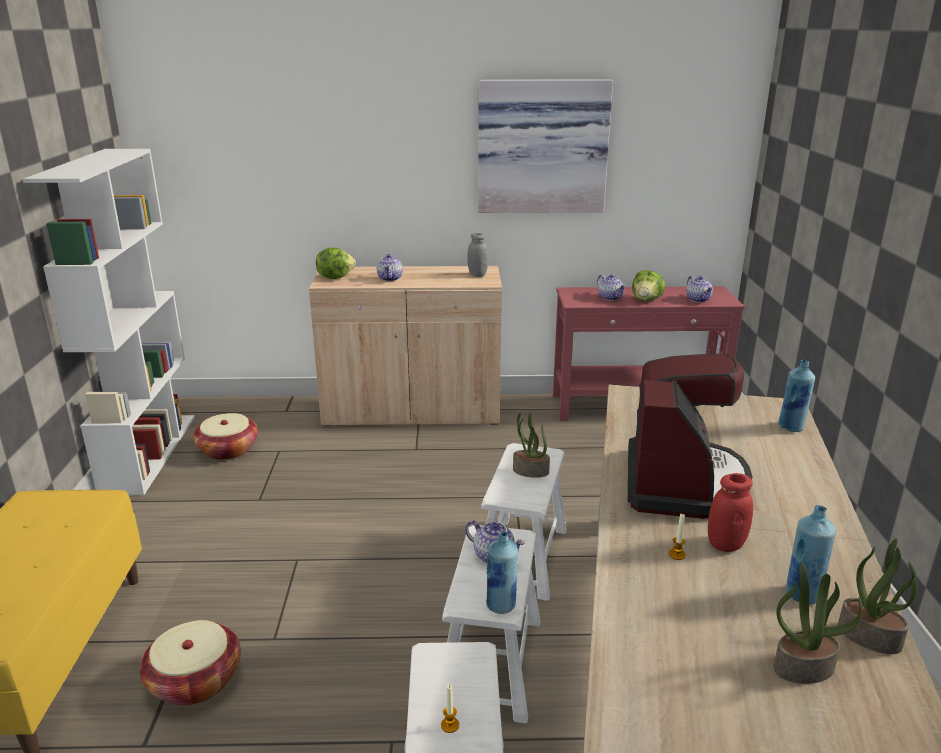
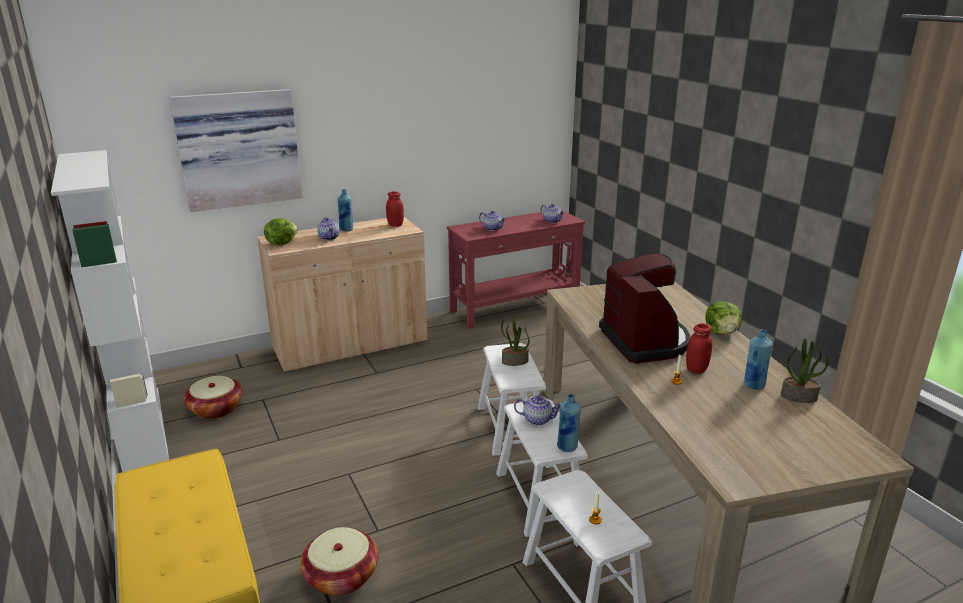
camera: 25 degrees left, 0 degrees up
(477, 275) = (395, 225): grey jar -> red jar
(542, 147) = (428, 118): picture -> picture (239, 149)
(646, 300) = (518, 226): lettuce -> lettuce (722, 332)
(791, 427) = (675, 295): blue bottle -> blue bottle (346, 229)
(803, 667) = (782, 420): potted plant -> none

